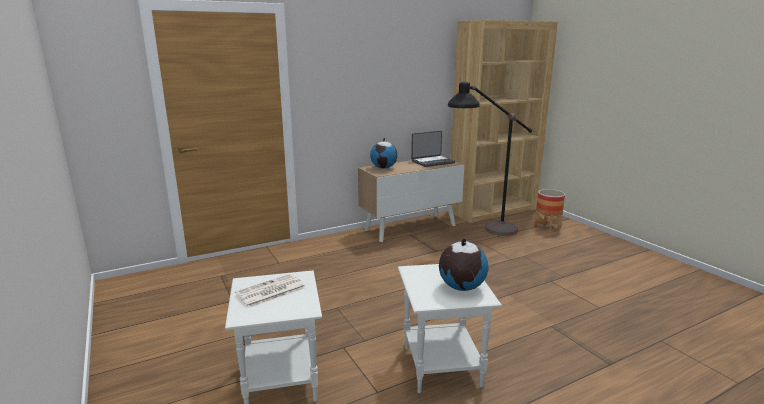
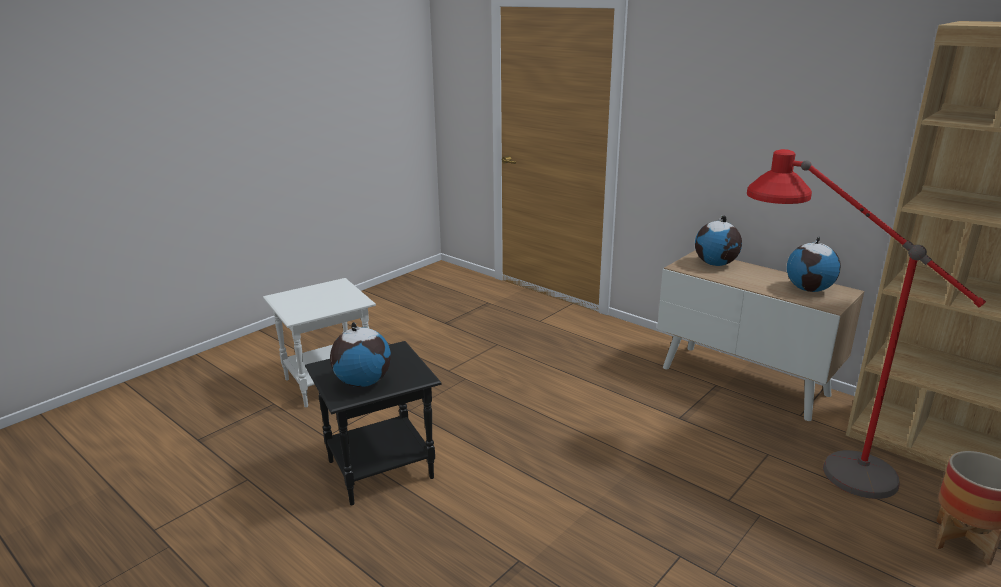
camera: 70 degrees right, 5 degrees up
(270, 291) = (323, 296): newspaper -> none
(432, 162) = (809, 289): laptop -> globe
(441, 365) = (382, 469): white side table -> black side table
(483, 234) = (809, 456): black floor lamp -> red floor lamp

